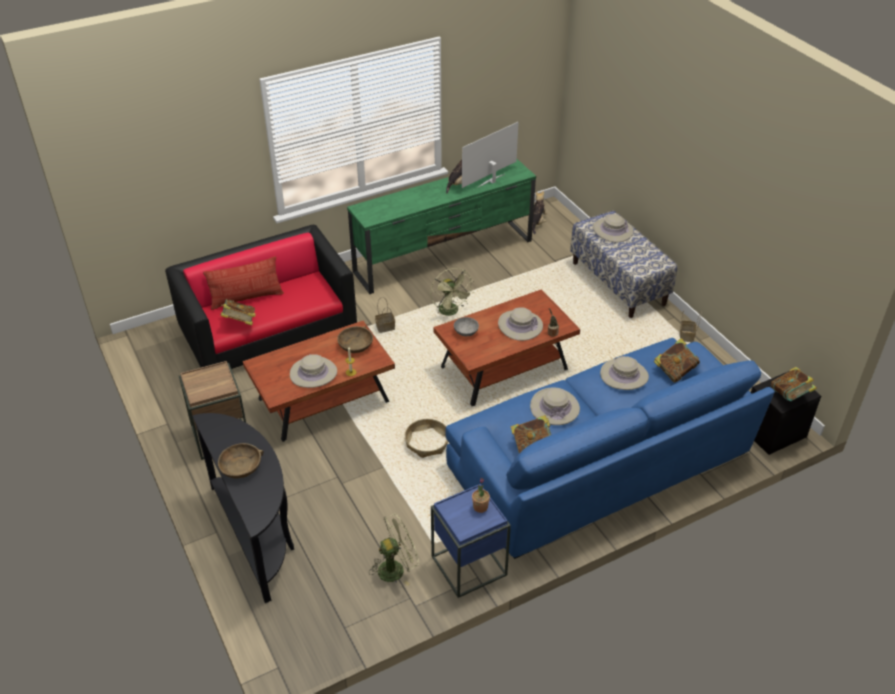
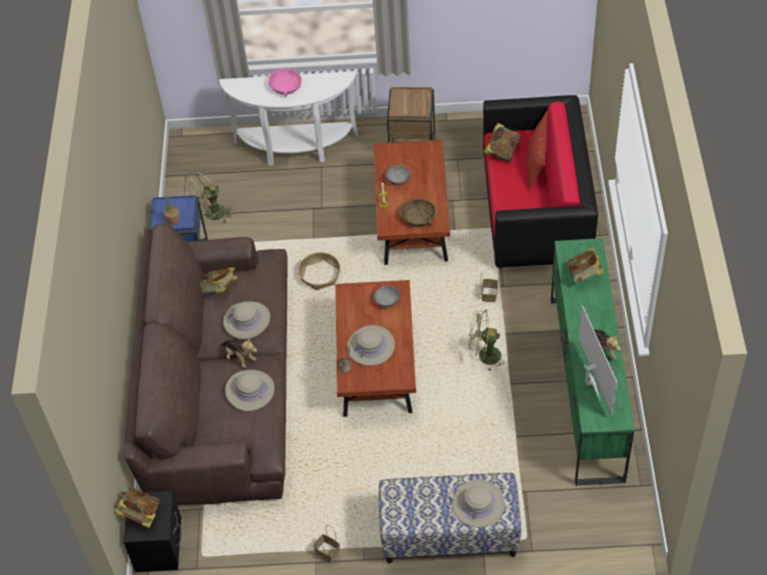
camera: 120 degrees right, 10 degrees up
(241, 466) = (285, 86): brown bowl -> pink bowl
(258, 534) = (296, 149): black console table -> white console table
(313, 373) = (398, 179): beige hat -> grey bowl
(396, 568) = (212, 216): green fan -> green fan turned 45 degrees clockwise
(537, 222) = (611, 509): plush toy -> plush toy (239, 357)
(599, 462) = (220, 387): blue sofa -> brown sofa
(674, 371) = (230, 436): book -> book (584, 276)

